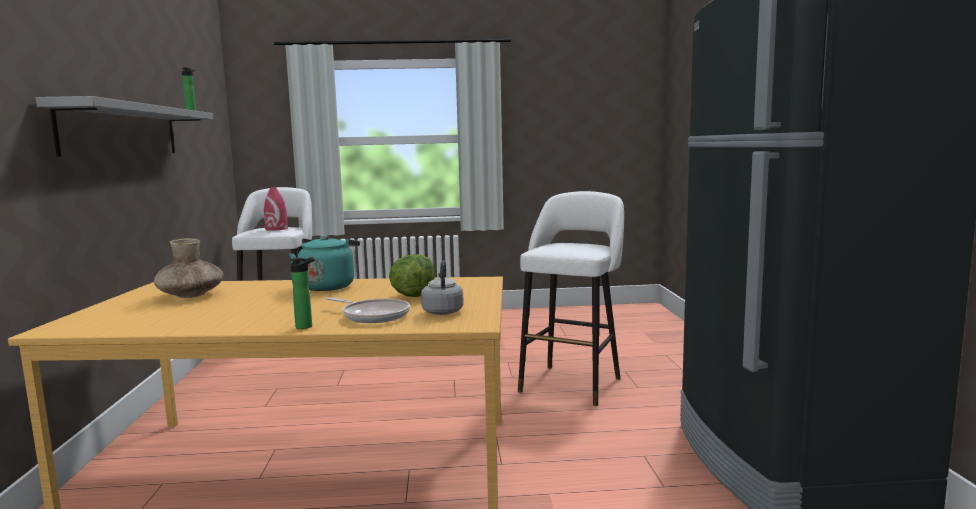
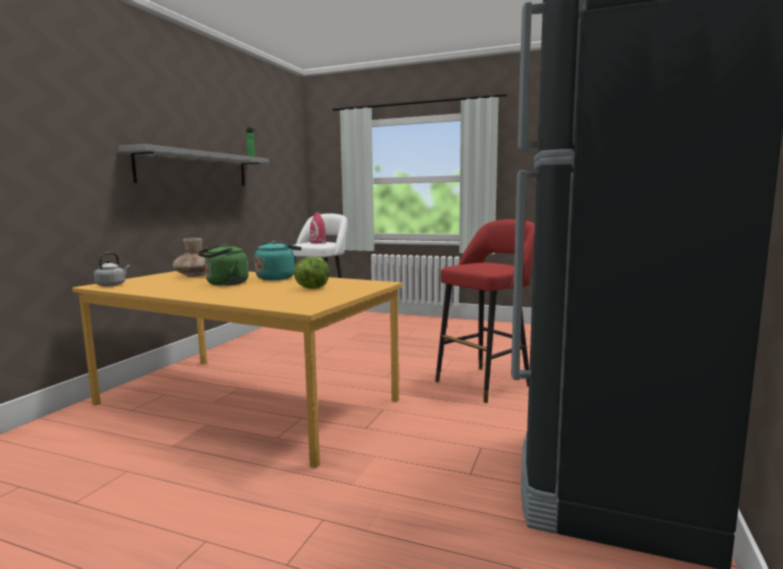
camera: 25 degrees right, 0 degrees up
(272, 303) = (225, 284): none -> green kettle
(306, 326) = (210, 298): bottle -> none
(373, 315) = (260, 296): frying pan -> none
(443, 311) = (306, 299): grey kettle -> grey kettle (112, 285)
(572, 382) = (486, 382): white stool -> red stool

